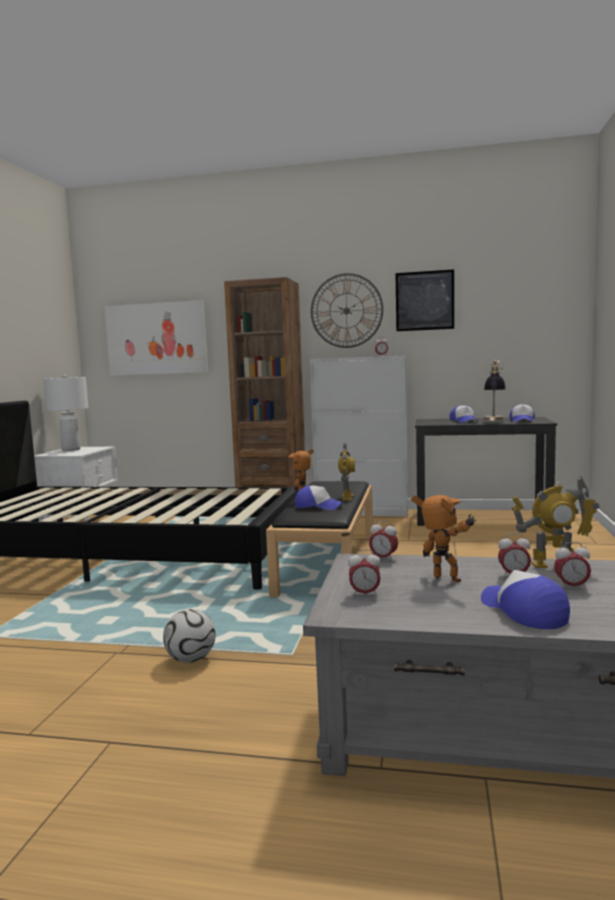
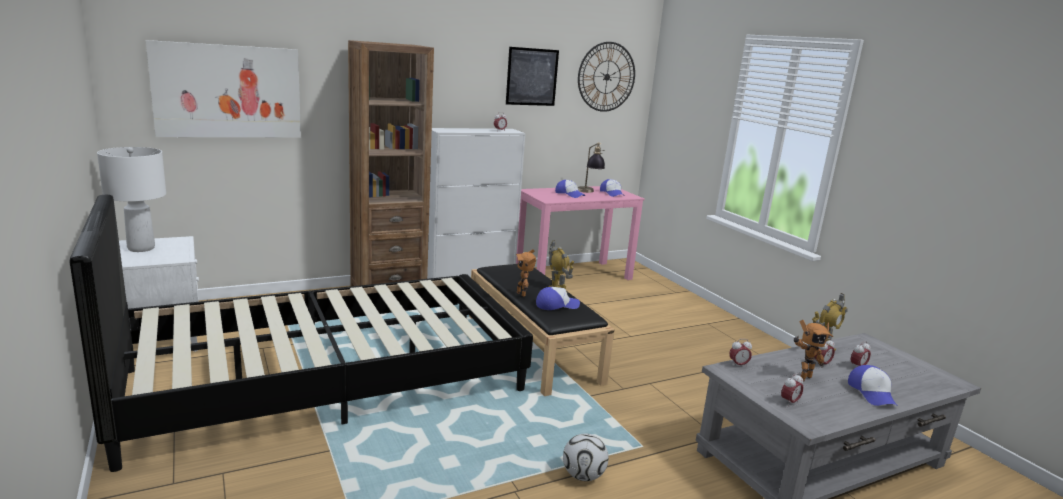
camera: 40 degrees left, 10 degrees up
(346, 310) = (461, 79): wall clock -> wall clock (606, 77)
(445, 580) = (802, 377): toy robot -> toy robot turned 150 degrees clockwise
(482, 518) = (573, 275): black desk -> pink desk
(523, 611) = (872, 393): cap -> cap turned 120 degrees counterclockwise

